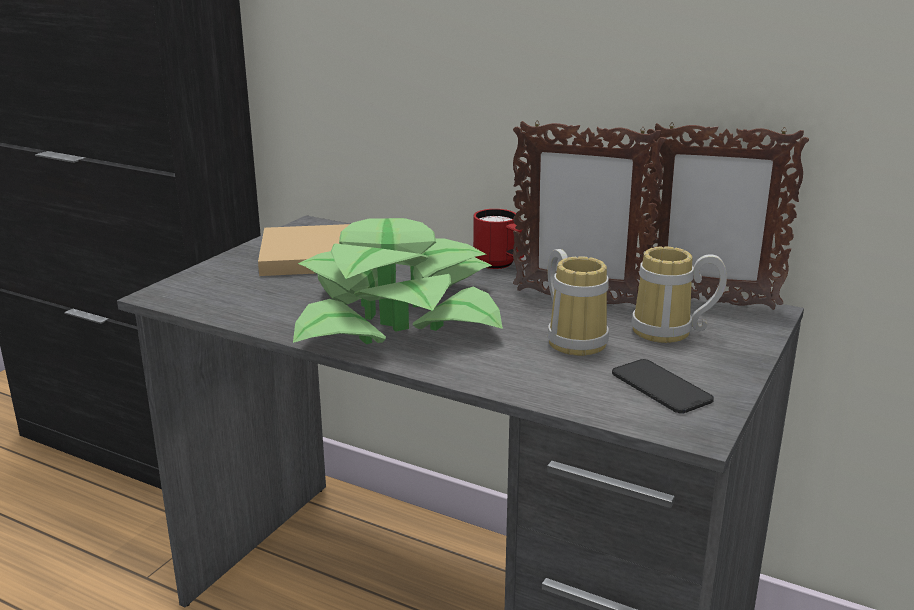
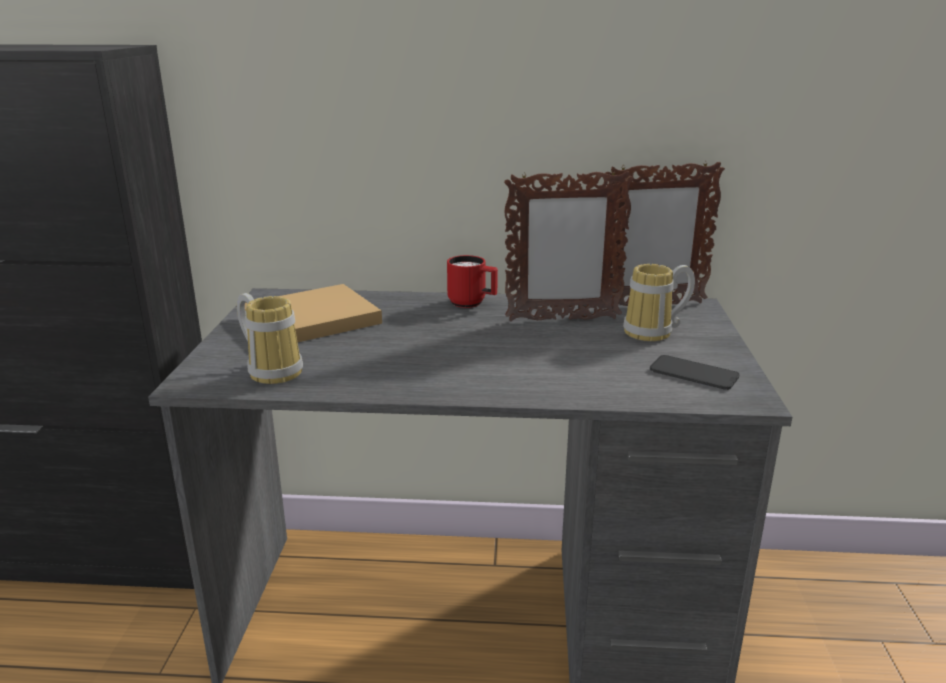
camera: 25 degrees left, 0 degrees up
(399, 317) = (440, 360): potted plant -> none
(575, 339) = (595, 350): mug -> mug (273, 370)

